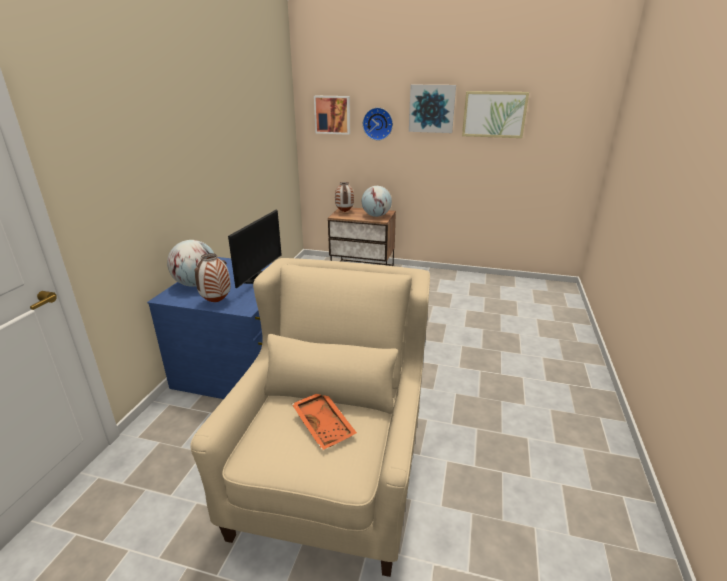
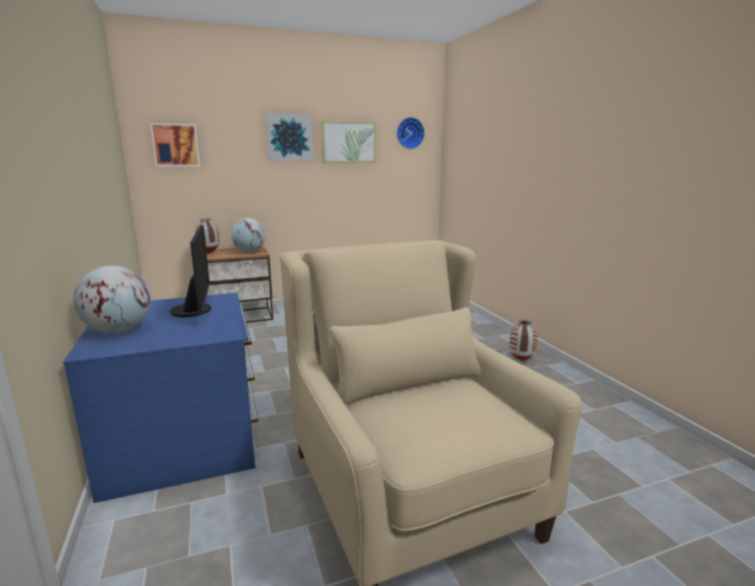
camera: 35 degrees left, 10 degrees down
(216, 302) = (179, 338): vase -> vase (521, 360)
(324, 425) = (443, 402): orange tray -> none
(378, 123) = (233, 154): wall clock -> wall clock (409, 133)

